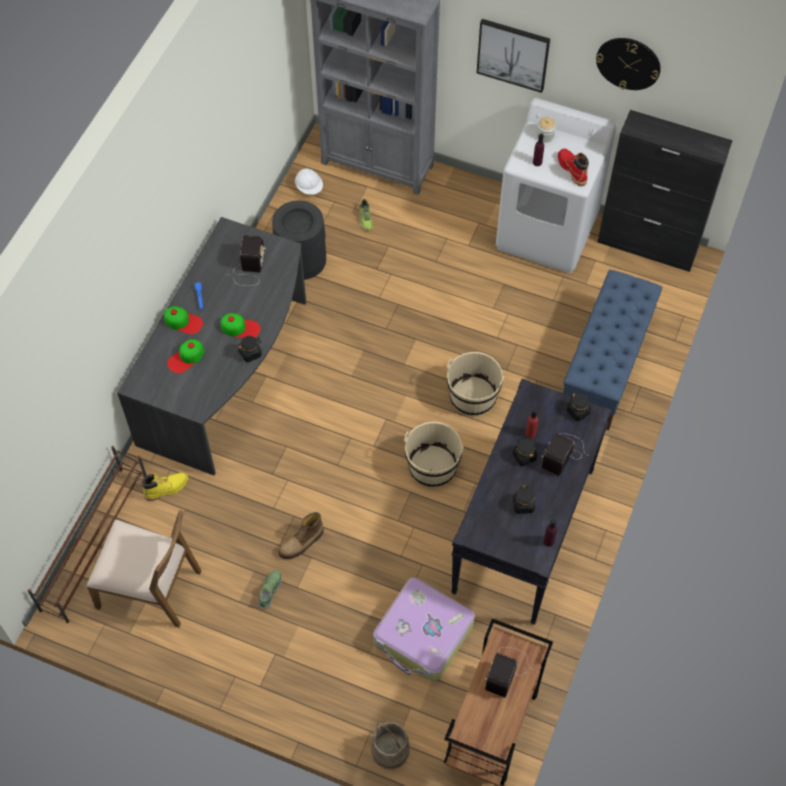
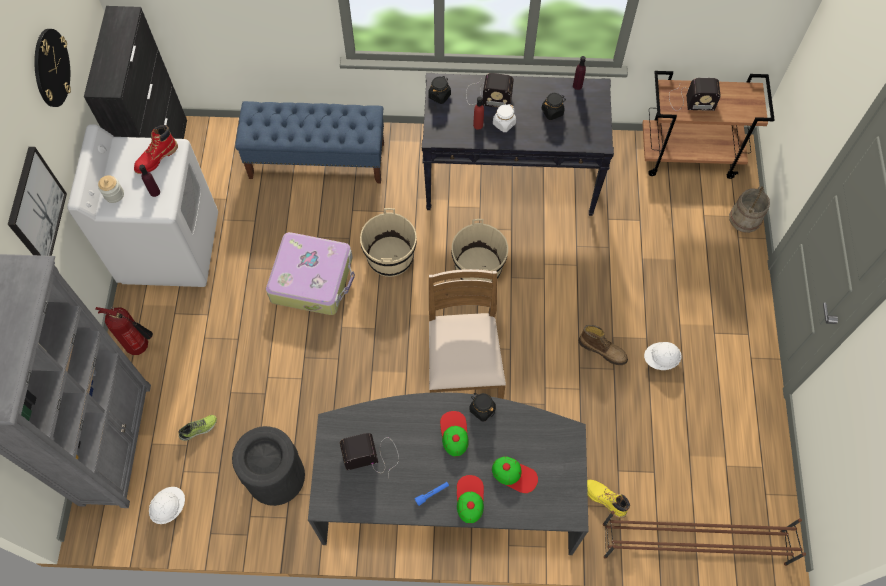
camera: 110 degrees left, 5 degrees up
(150, 587) = (710, 467): brown chair -> brown chair (463, 369)
(270, 590) = (660, 359): shoe -> white hard hat
(423, 635) = (639, 225): suitcase -> suitcase (313, 279)
(456, 195) = (141, 346): none -> fire extinguisher
(524, 456) = (504, 124): black jar -> white jar

